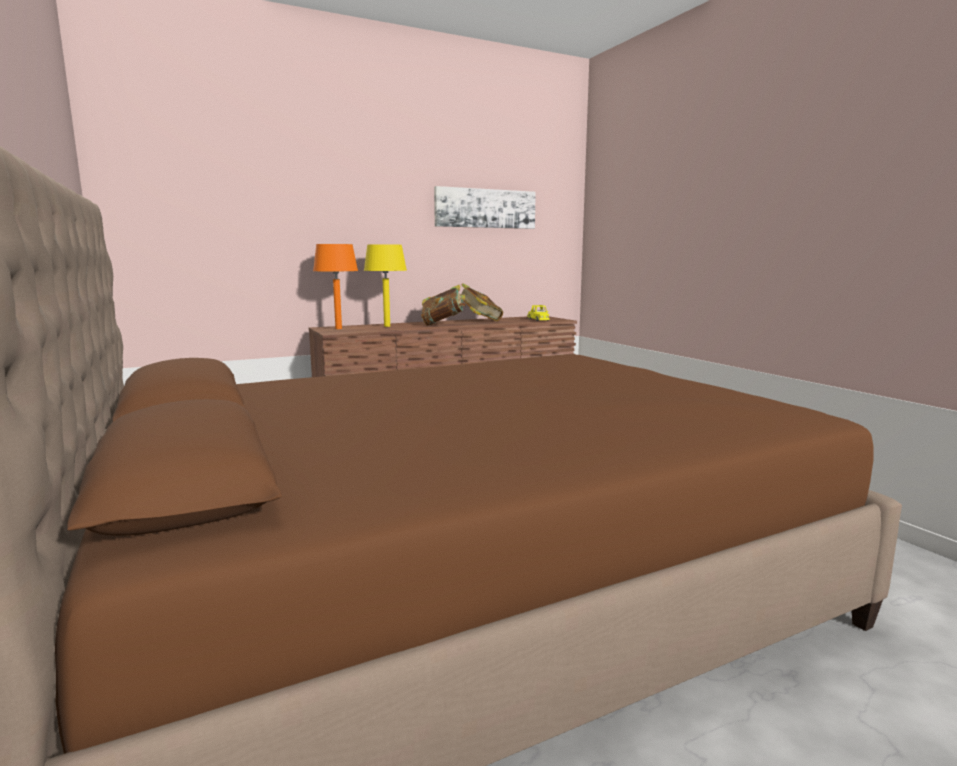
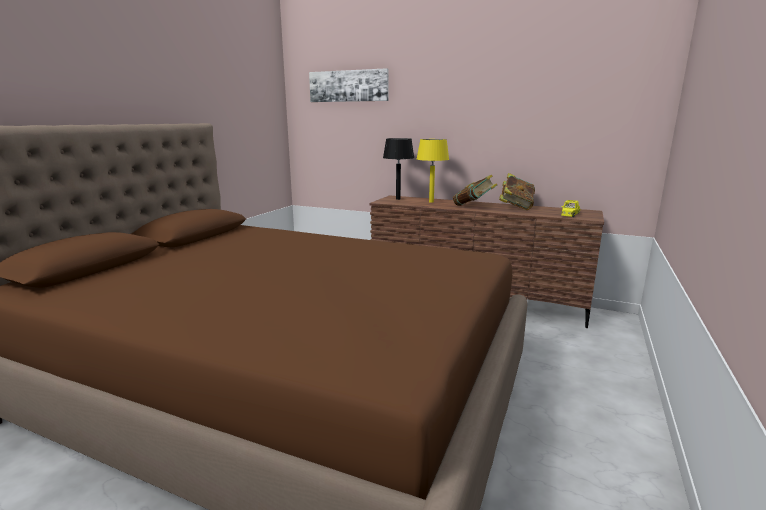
camera: 50 degrees right, 5 degrees up
(338, 328) = (397, 199): orange table lamp -> black table lamp
(485, 208) = (546, 104): picture -> picture (348, 86)

